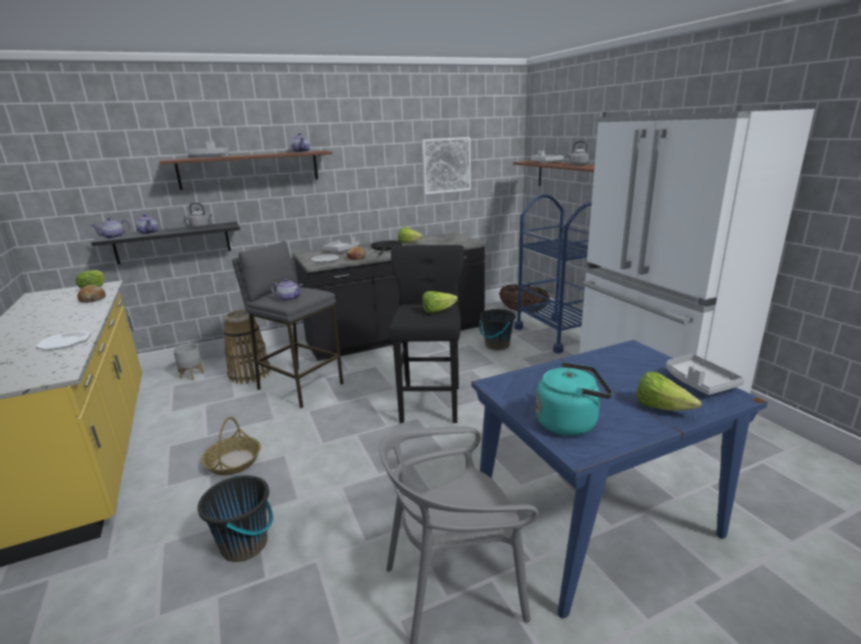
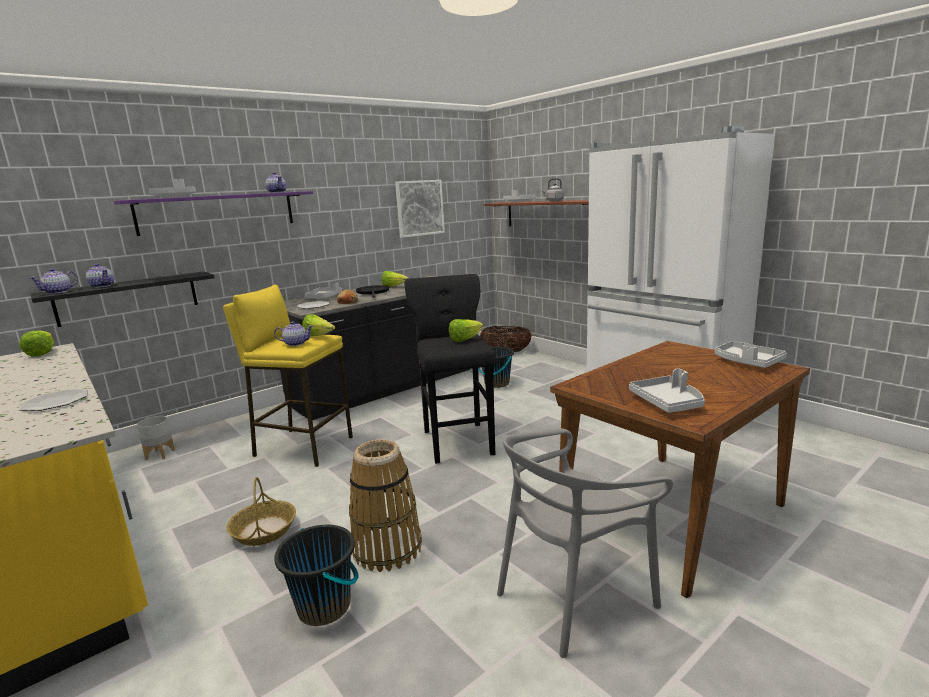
camera: 15 degrees left, 5 degrees down
(92, 299) = (50, 362): bread -> none
(202, 227) = (167, 277): grey kettle -> none
(250, 169) = (218, 212): brown shelf -> purple shelf
(250, 374) = (235, 443): basket -> basket (387, 548)
(300, 386) = (303, 446): grey stool -> yellow stool
(556, 334) = (549, 368): blue cart -> none
(570, 422) = (668, 403): turquoise kettle -> grey tray
(597, 521) = (672, 513): blue dining table -> brown dining table
(661, 408) = (733, 382): lettuce -> lettuce (319, 336)

